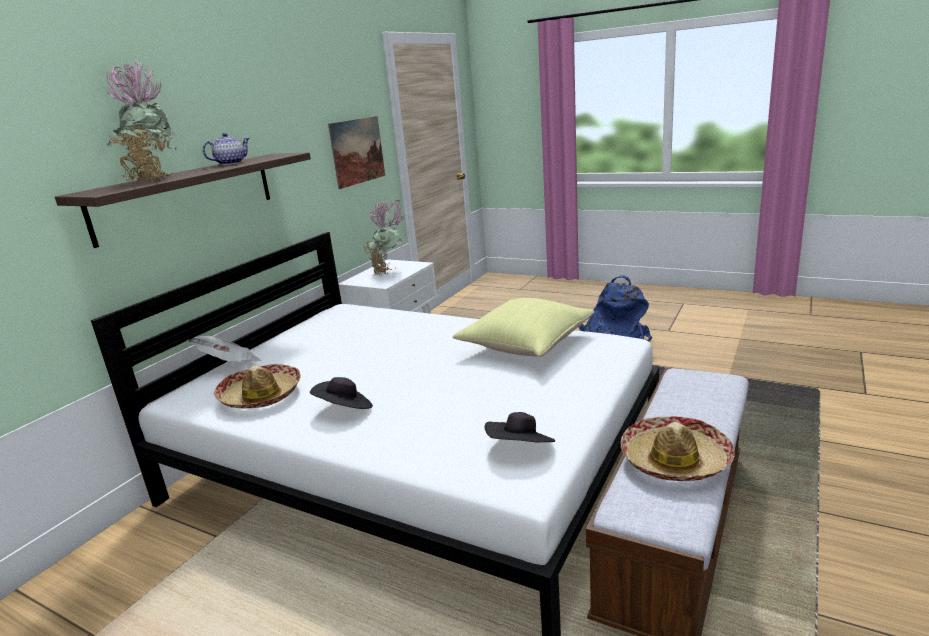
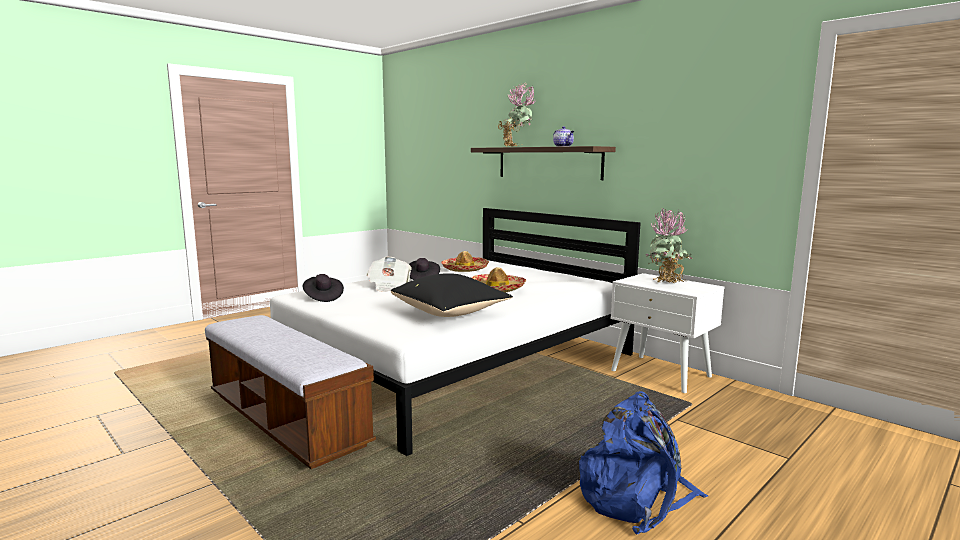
camera: 105 degrees right, 10 degrees down
(229, 364) = (519, 266): newspaper -> newspaper (389, 286)
(357, 151) = (721, 160): picture -> none
(526, 345) = (451, 313): yellow pillow -> black pillow
(675, 460) = (261, 330): hat -> hat (497, 289)

